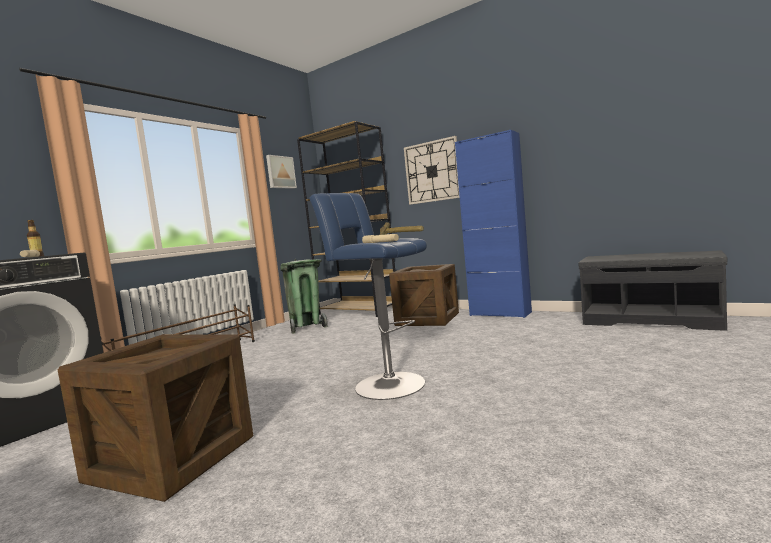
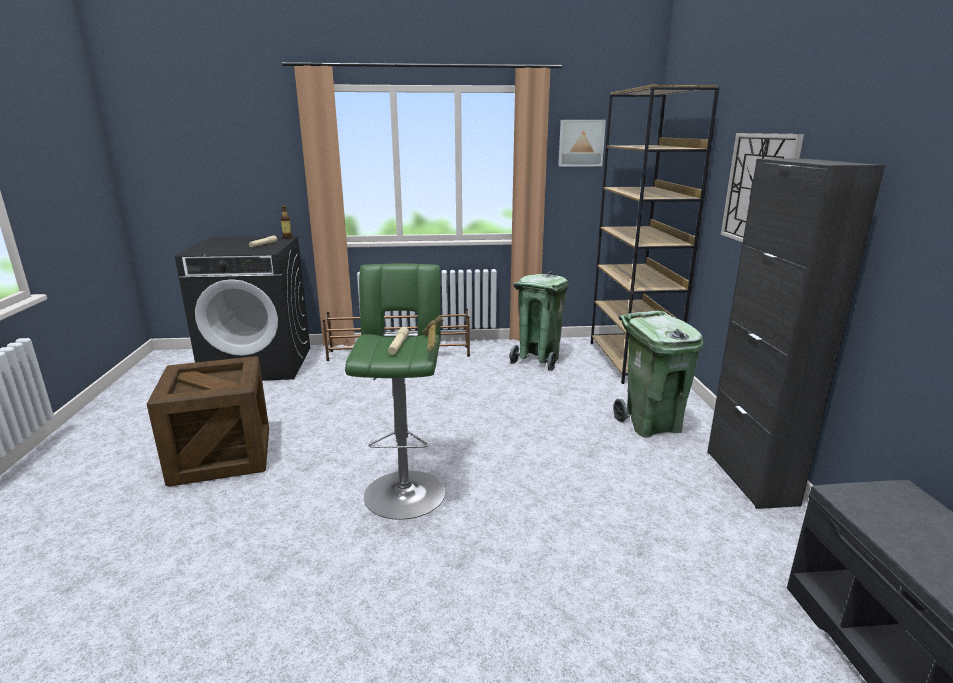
camera: 50 degrees right, 15 degrees up
(385, 384) = (405, 490): blue stool -> green stool
(427, 319) = (650, 424): crate -> green trash can
(500, 314) = (750, 477): blue cabinet -> black cabinet

